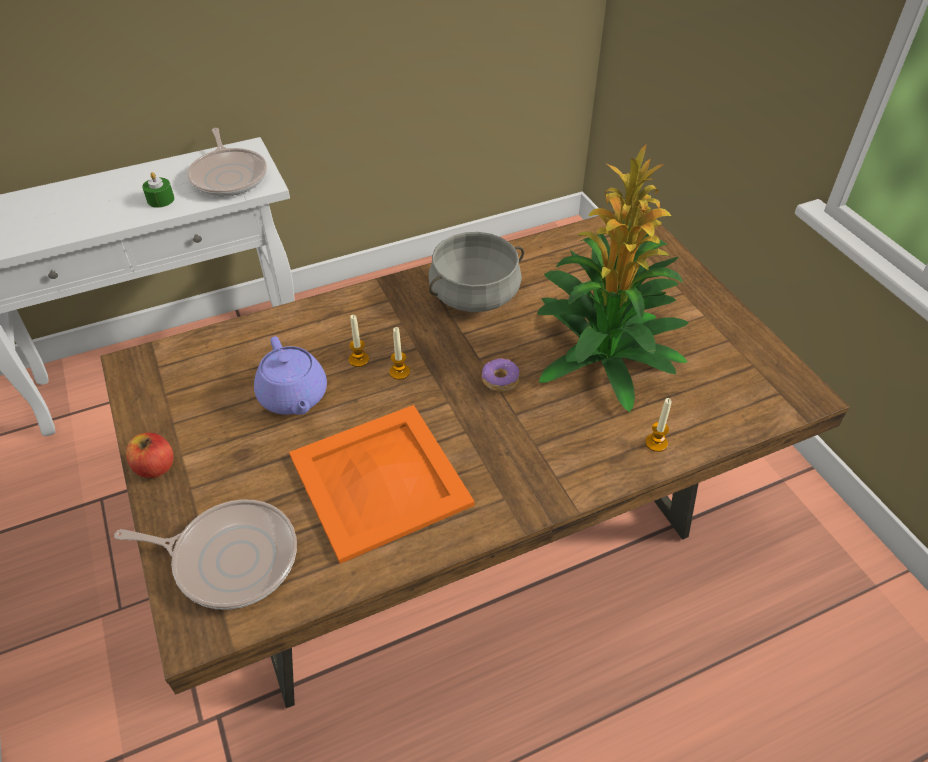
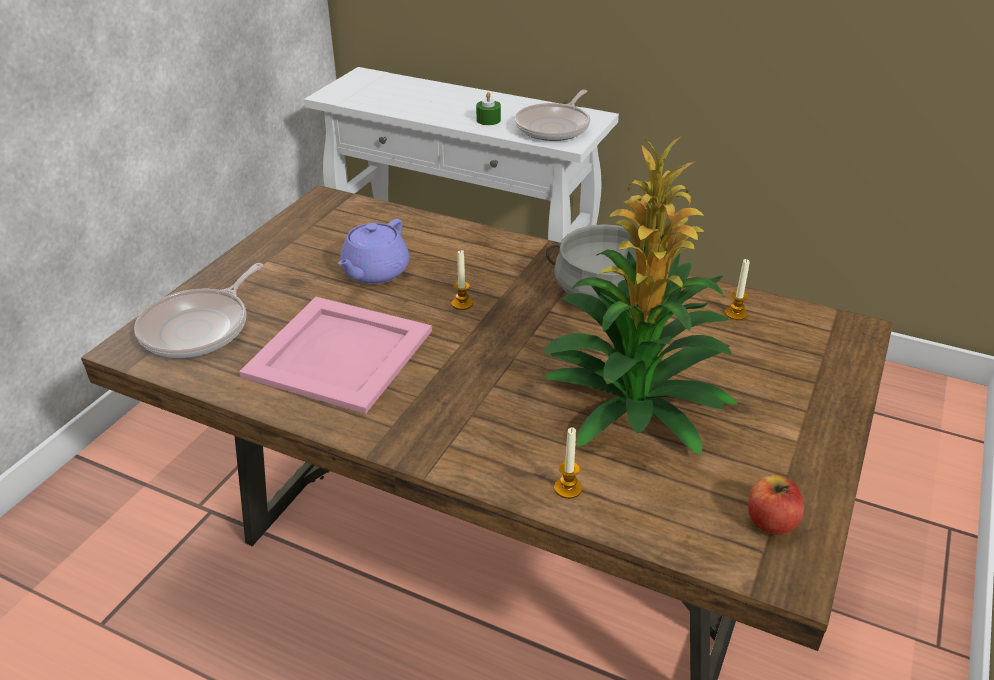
camera: 50 degrees right, 10 degrees down
(155, 467) = (246, 256): apple -> apple (770, 521)
(230, 558) = (199, 328): frying pan -> frying pan turned 60 degrees clockwise
(359, 359) = (449, 279): candle -> candle (736, 314)
(380, 478) = (341, 353): orange tray -> pink tray
(499, 380) = (522, 357): donut -> none

